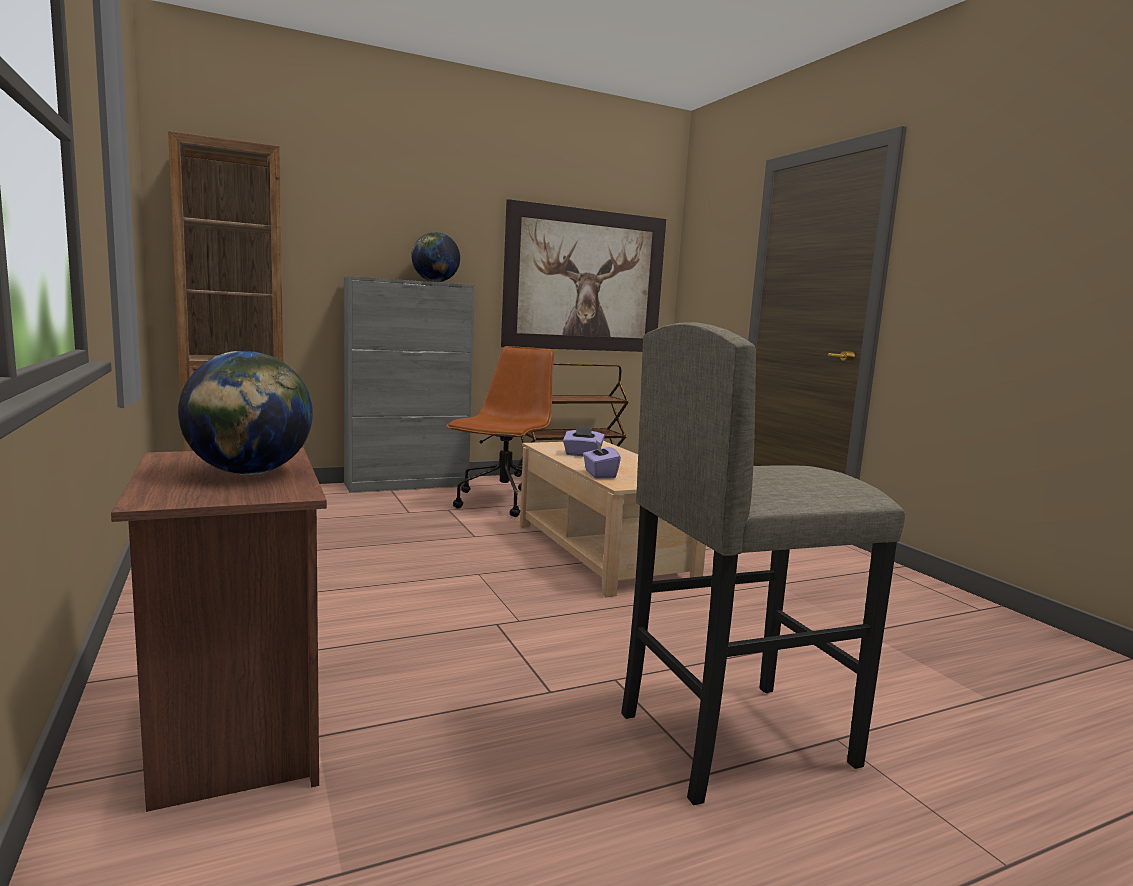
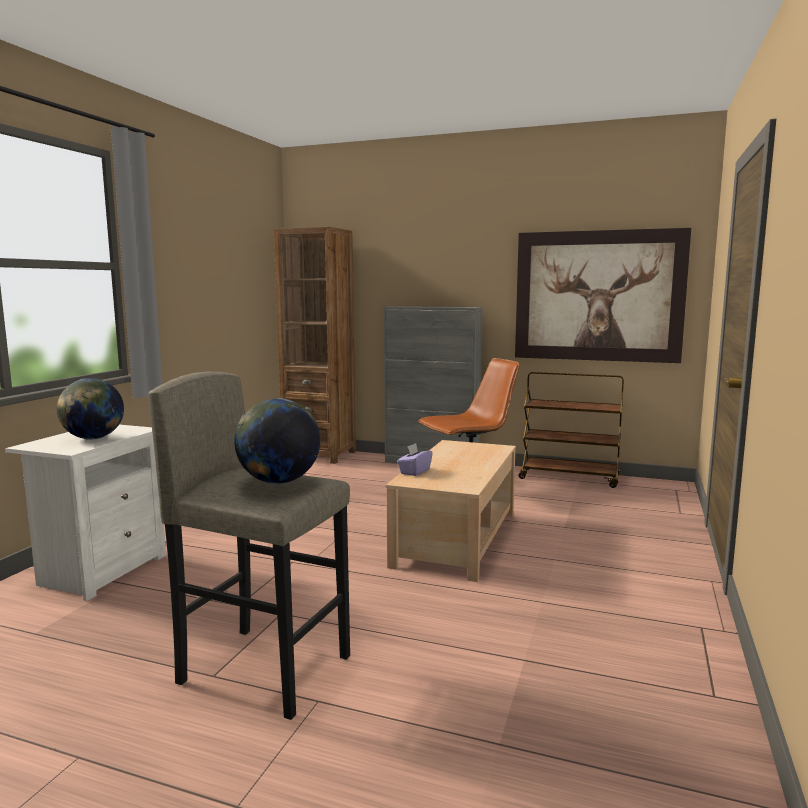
camera: 45 degrees right, 0 degrees up
(233, 736) = (101, 571): brown nightstand -> white nightstand
(435, 282) = (450, 307): globe -> globe (279, 482)
(582, 454) = (454, 455): purple tissue box -> none

